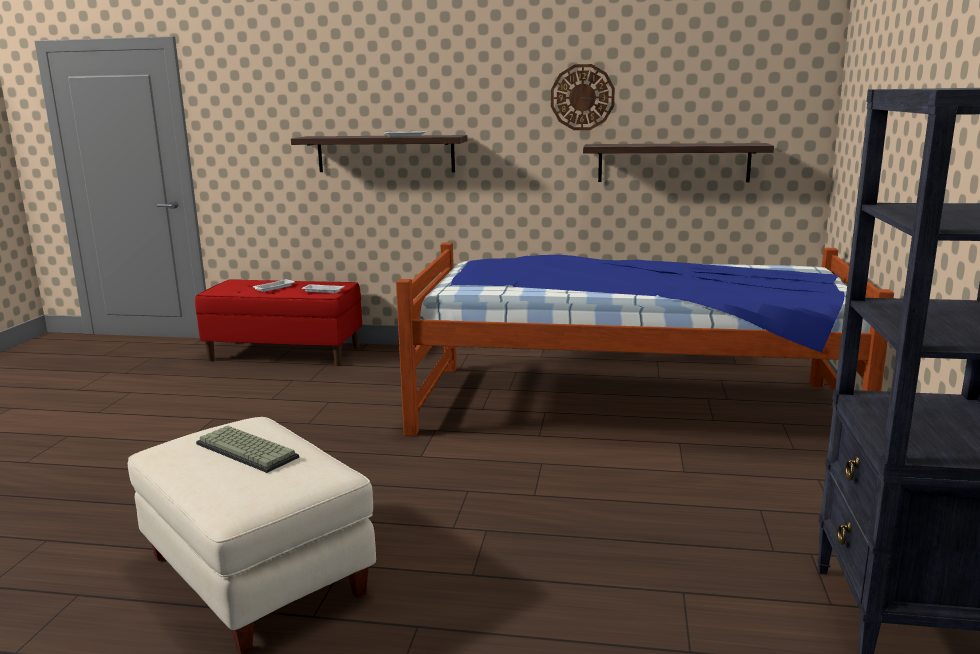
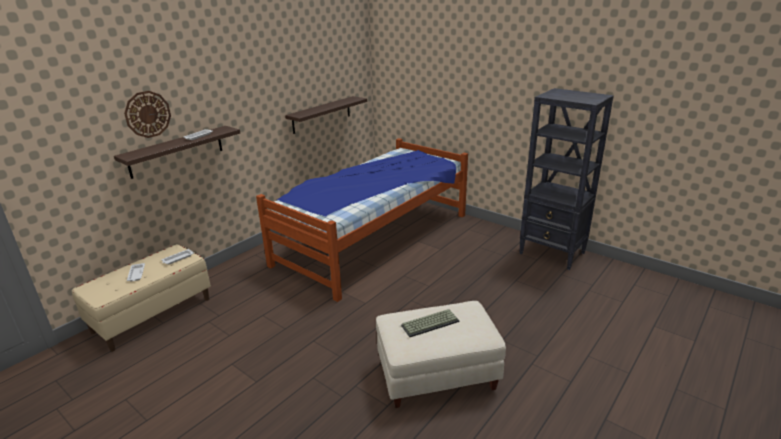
camera: 60 degrees left, 10 degrees up
(285, 353) = (152, 315): red bench -> beige bench
(582, 97) = (280, 89): wall clock -> wall clock (147, 114)

